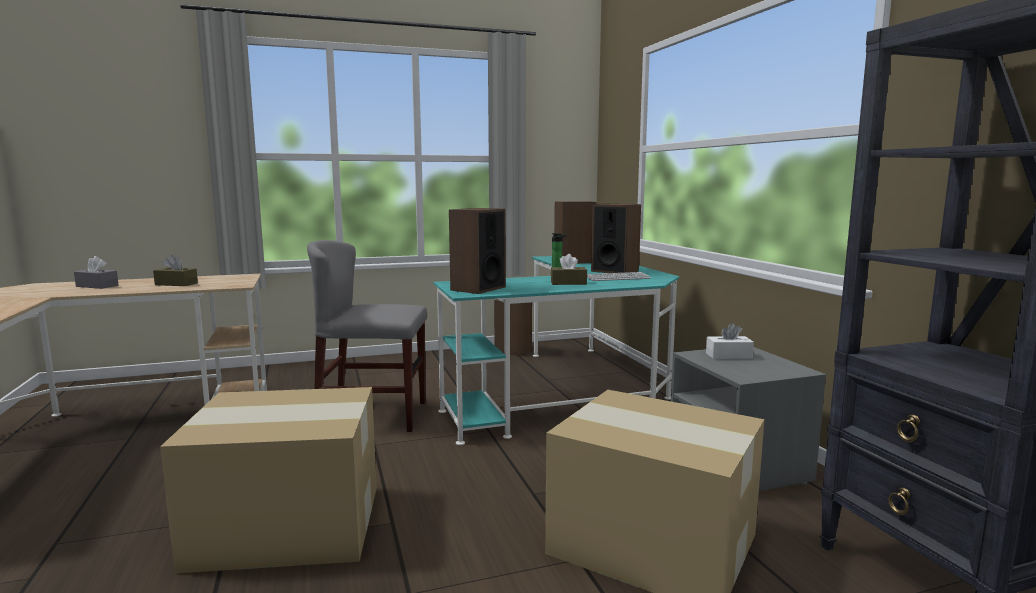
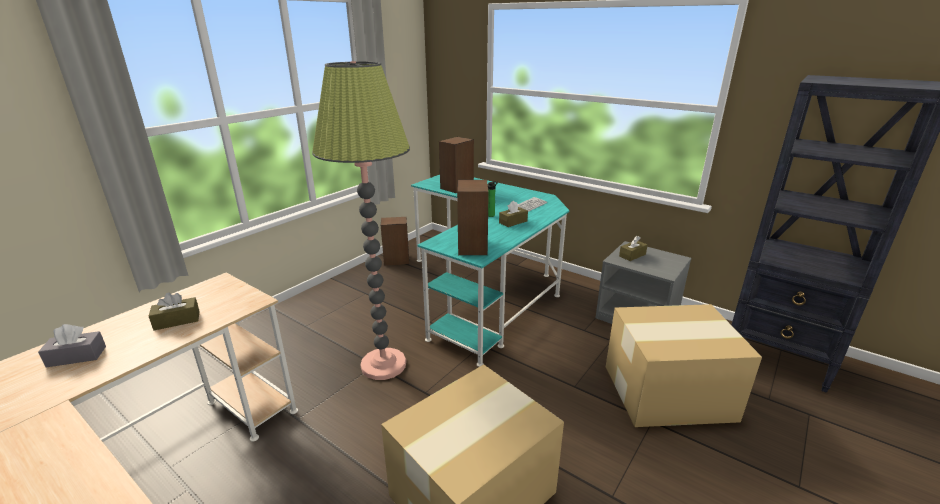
camera: 35 degrees left, 15 degrees up
(373, 416) = (383, 365): grey chair -> floor lamp
(614, 271) = (508, 197): speaker -> none
(728, 356) = (632, 255): white tissue box -> brown tissue box

